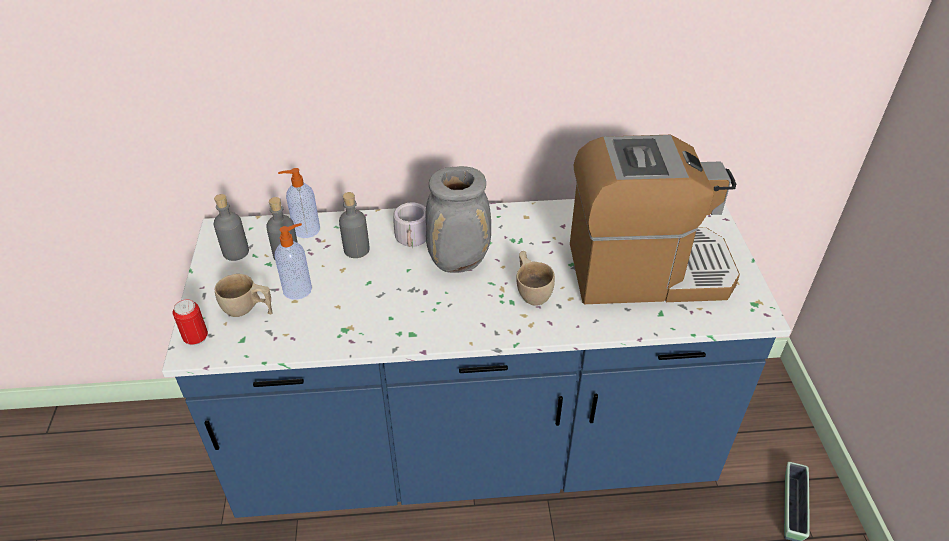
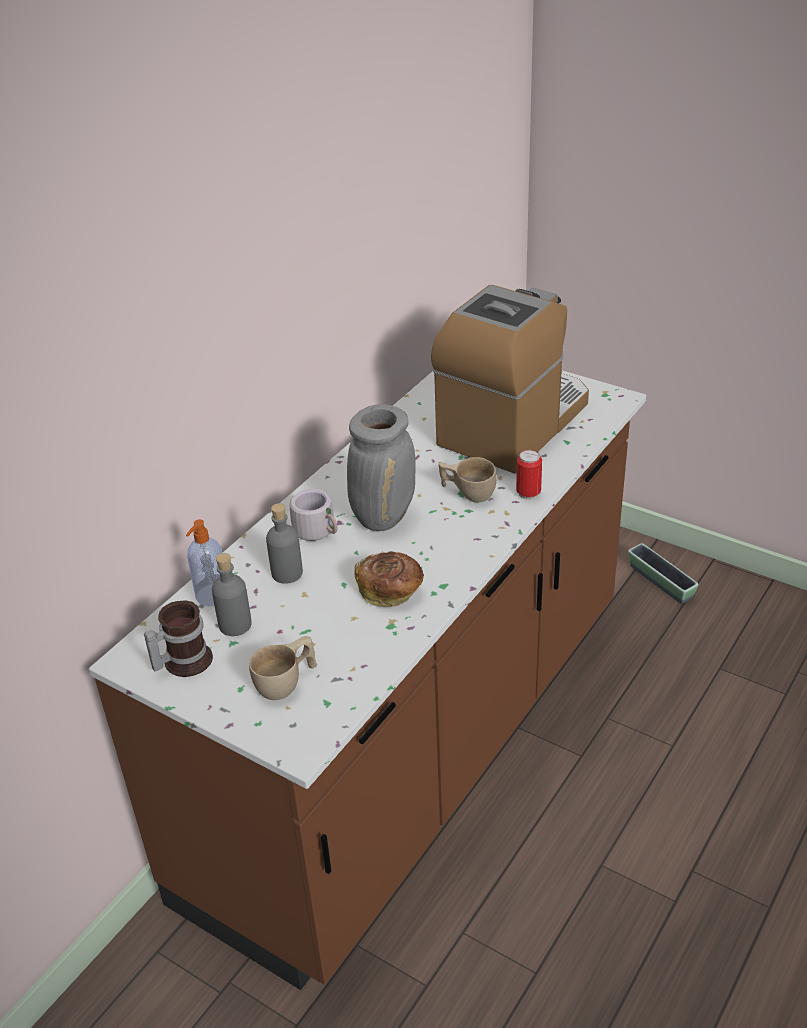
camera: 50 degrees left, 5 degrees down
(196, 338) = (286, 737): can -> can (528, 493)
(236, 252) = (183, 661): grey bottle -> mug
(298, 289) = (298, 635): soap dispenser -> none
(381, 309) = (390, 591): none -> bread
(474, 450) = (416, 750): blue counter -> brown counter

